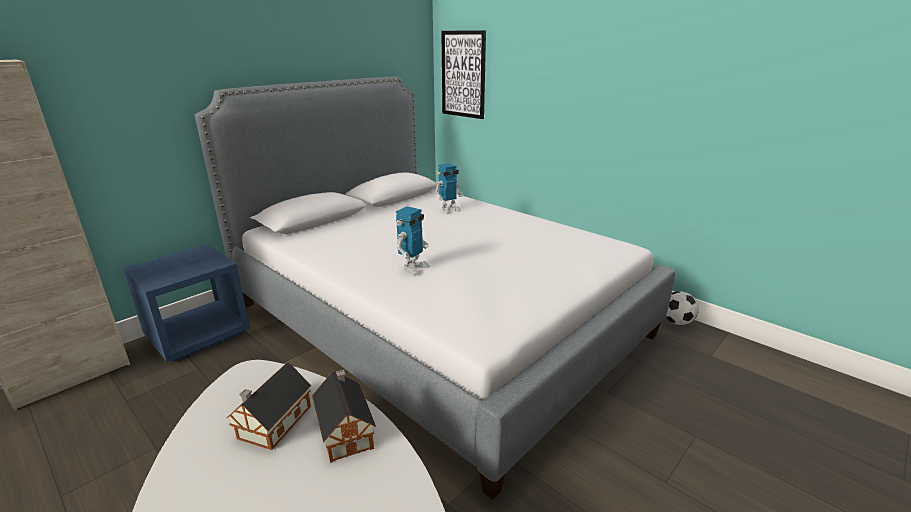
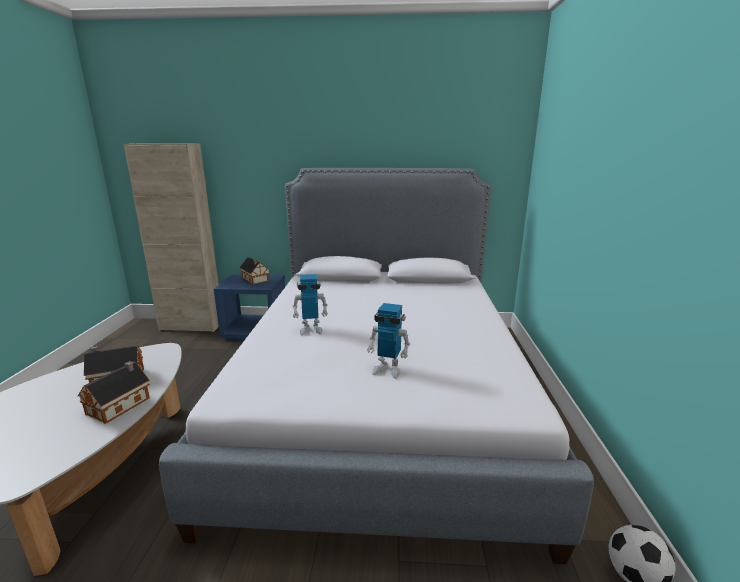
camera: 50 degrees right, 5 degrees down
(184, 262) = (255, 280): none -> toy house
(449, 210) = (442, 301): toy robot -> toy robot (388, 369)
(463, 74) = (544, 171): picture -> none

